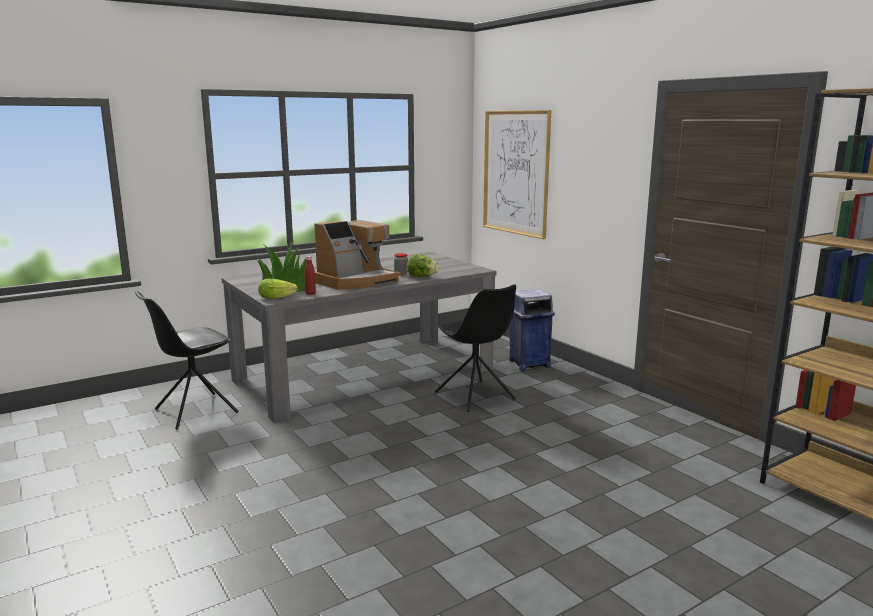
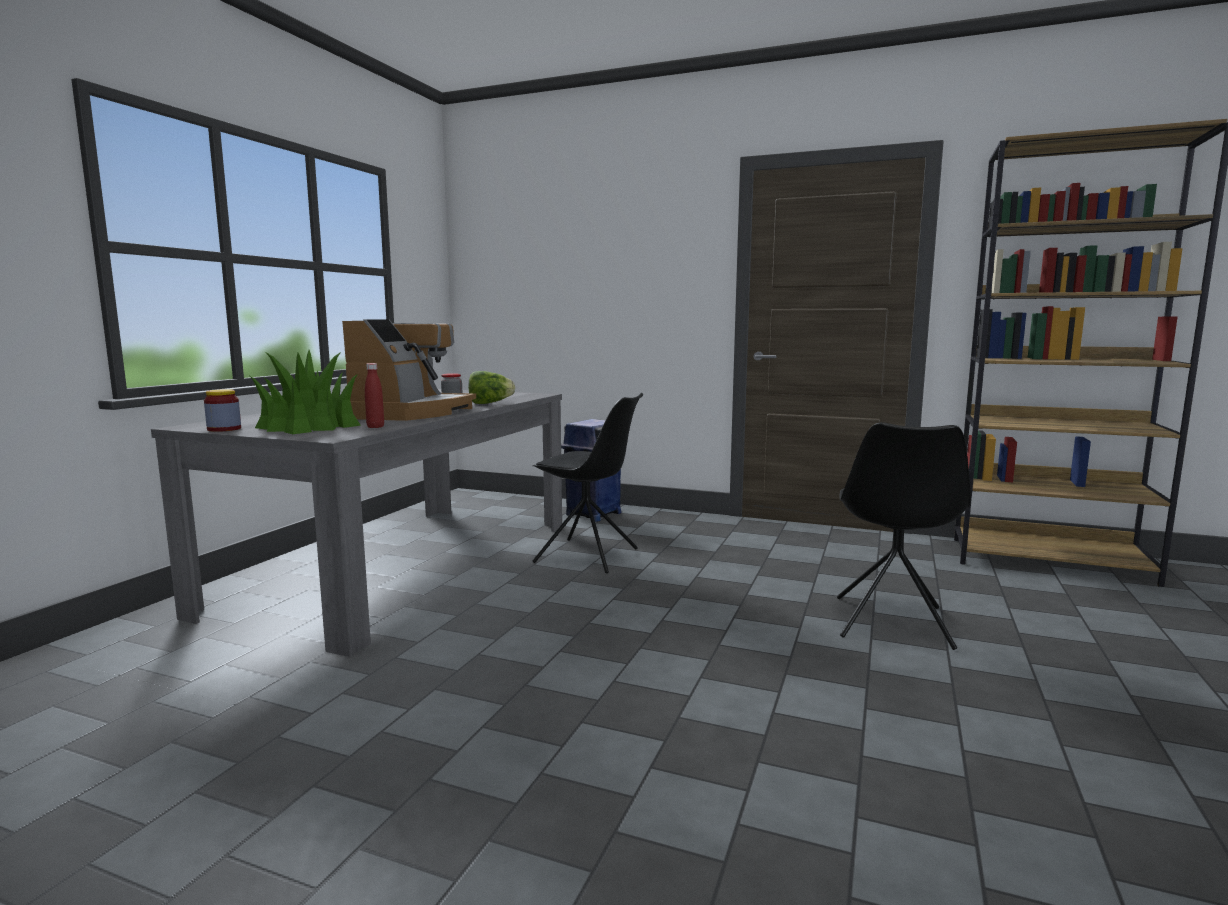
camera: 35 degrees left, 5 degrees down
(194, 411) = (159, 681): black chair -> black chair (891, 623)
(246, 283) = (224, 429): none -> jar
(278, 297) = (332, 434): lettuce -> none
(515, 172) = (528, 281): picture -> none

